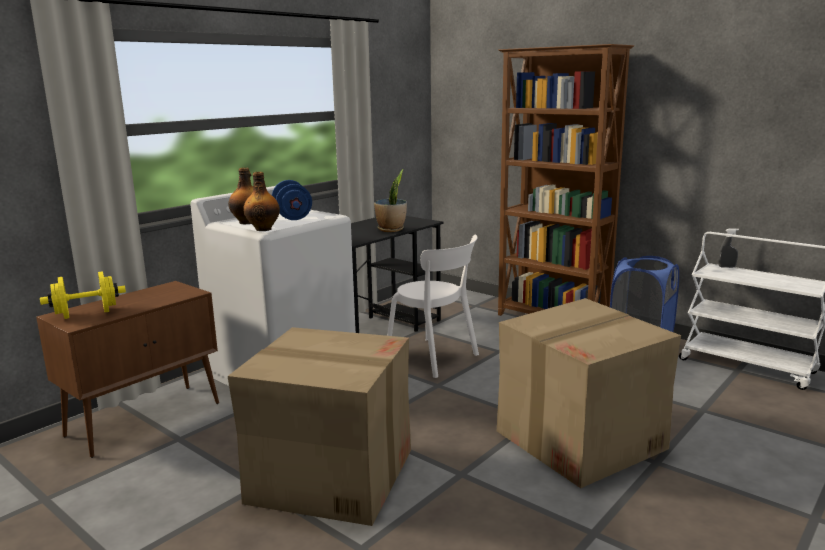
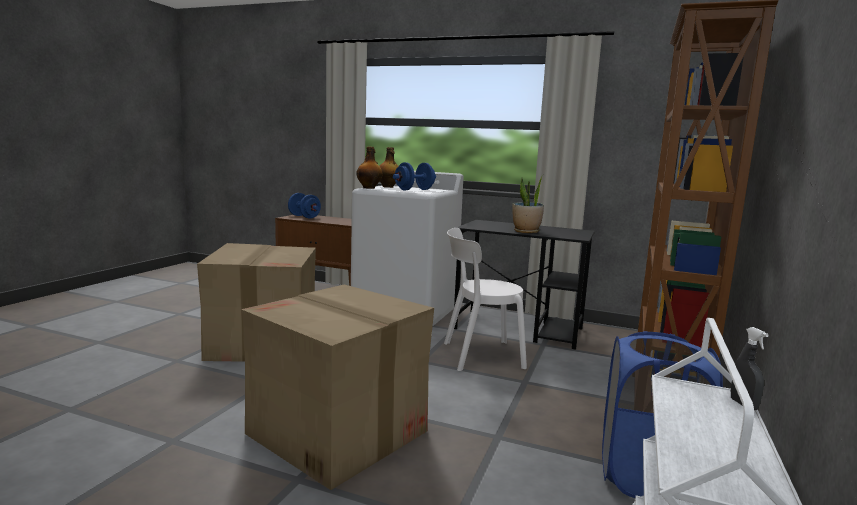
camera: 70 degrees right, 5 degrees down
(87, 314) = (304, 217): yellow dumbbell -> blue dumbbell
(435, 358) = (478, 355): white chair -> white chair turned 60 degrees clockwise

